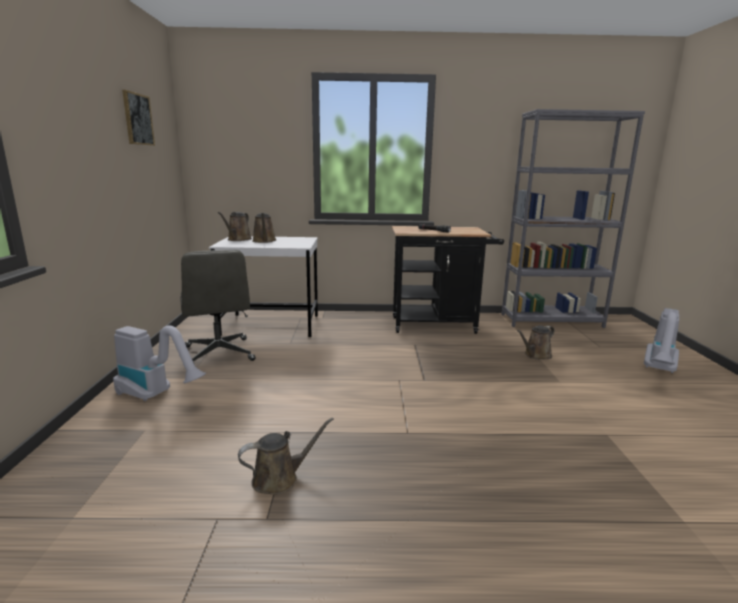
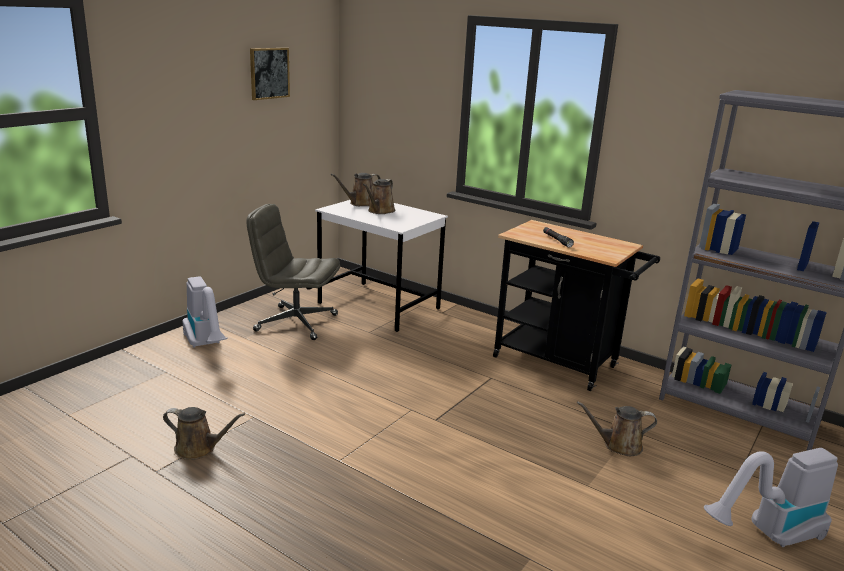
camera: 35 degrees right, 5 degrees up
(219, 354) = (295, 323): grey office chair -> grey office chair turned 90 degrees clockwise

